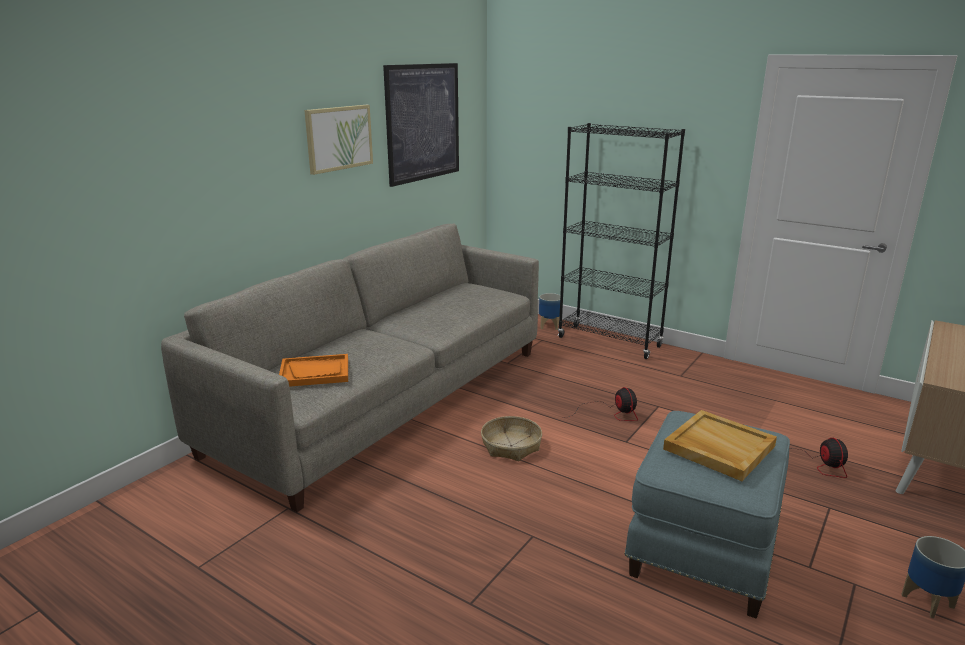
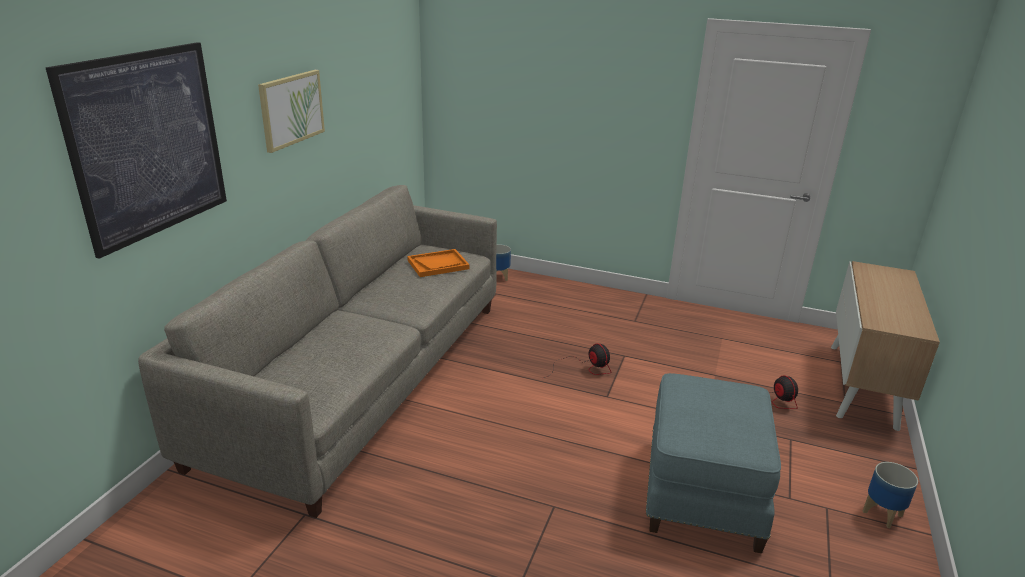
camera: 15 degrees left, 5 degrees up
(315, 372) = (312, 371): orange tray -> orange tray (438, 264)
(423, 122) = (366, 81): picture -> picture (148, 144)
(511, 446) = (504, 414): basket -> none
(609, 342) = (560, 290): black bookcase -> none
(718, 447) = (718, 410): beige tray -> none

